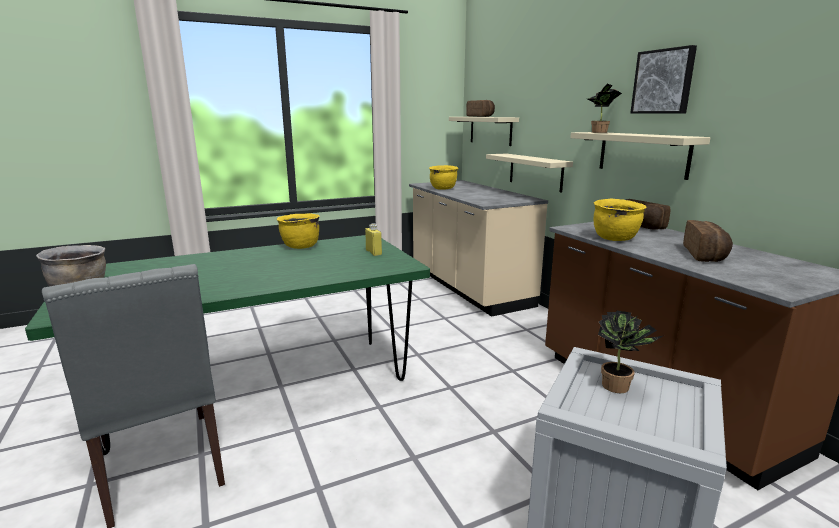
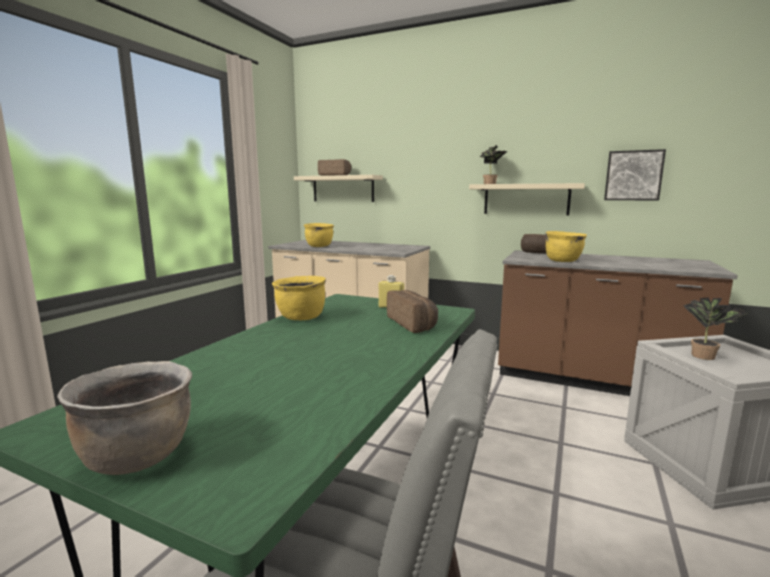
camera: 40 degrees left, 5 degrees down
(535, 172) = (408, 223): beige shelf -> none
(663, 81) = (540, 145): picture -> picture (633, 175)
(706, 255) = (630, 261): bread -> bread (413, 324)

